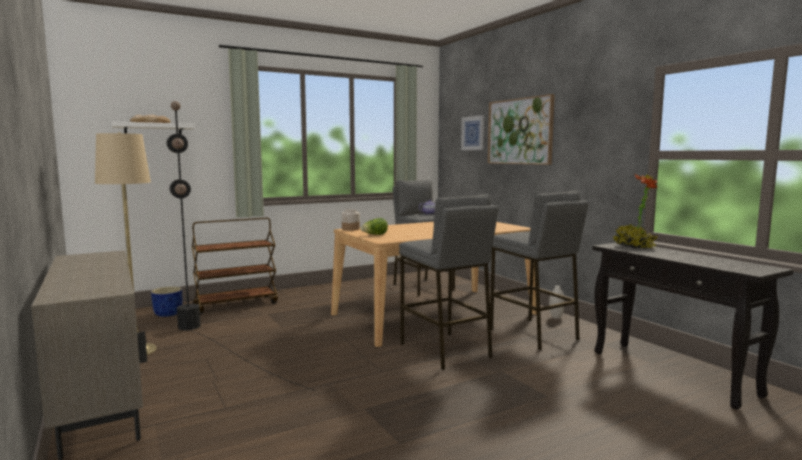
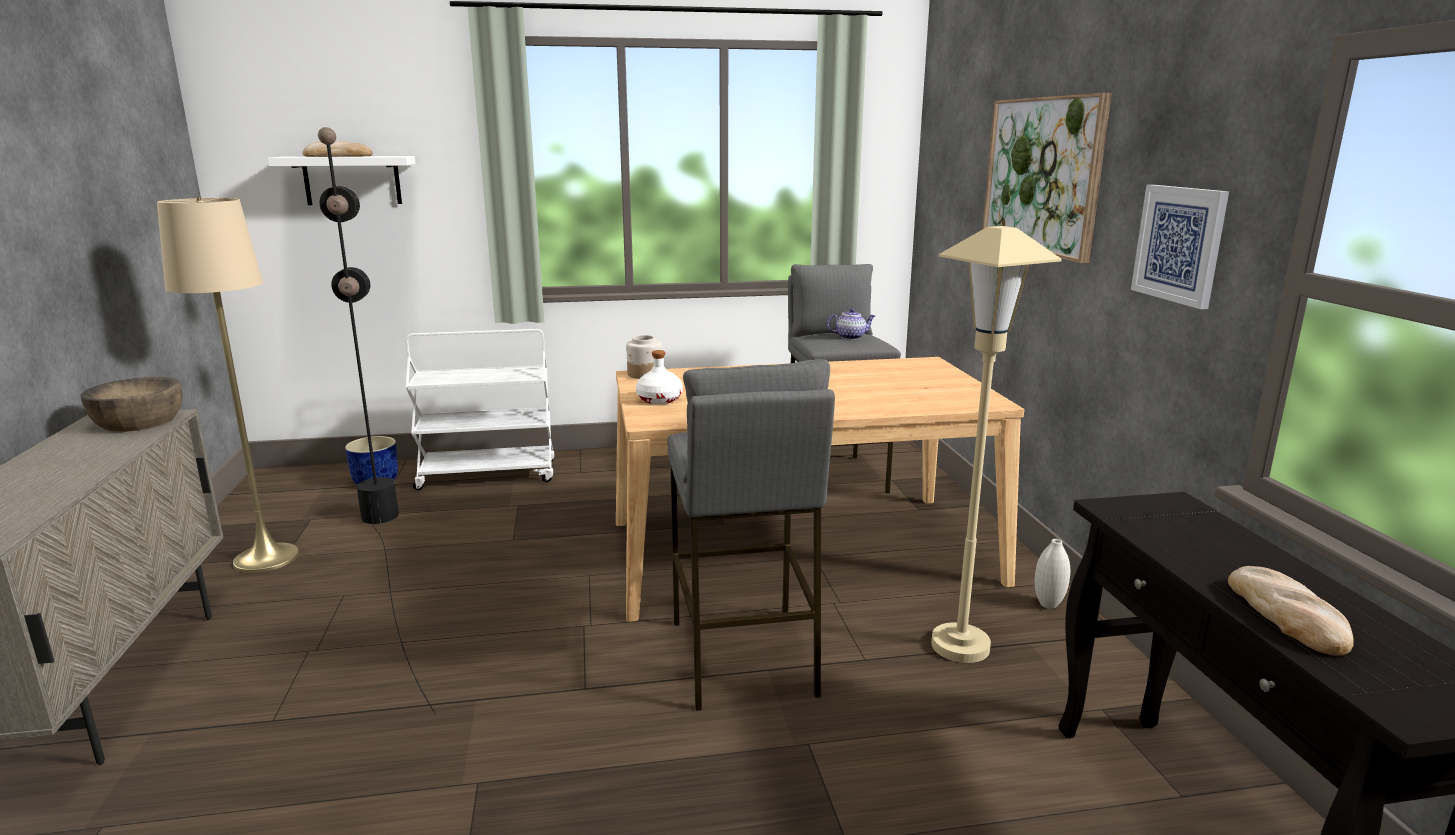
camera: 20 degrees right, 10 degrees up
(99, 255) = (139, 422): none -> brown bowl
(236, 304) = (488, 475): brown cart -> white cart
(374, 235) = (660, 399): lettuce -> white bottle
(473, 133) = (968, 166): picture -> picture (1179, 244)
(533, 334) = (960, 646): grey stool -> beige floor lamp
(634, 246) = (1177, 520): potted plant -> none
(696, 260) = (1287, 615): none -> bread

